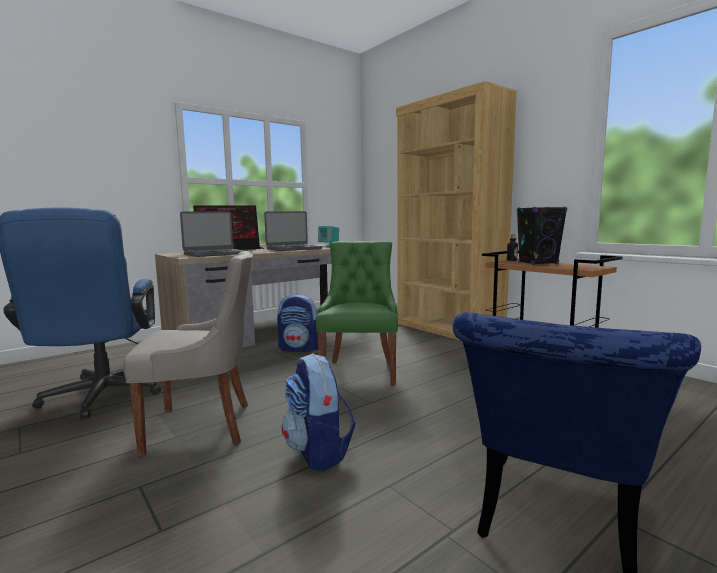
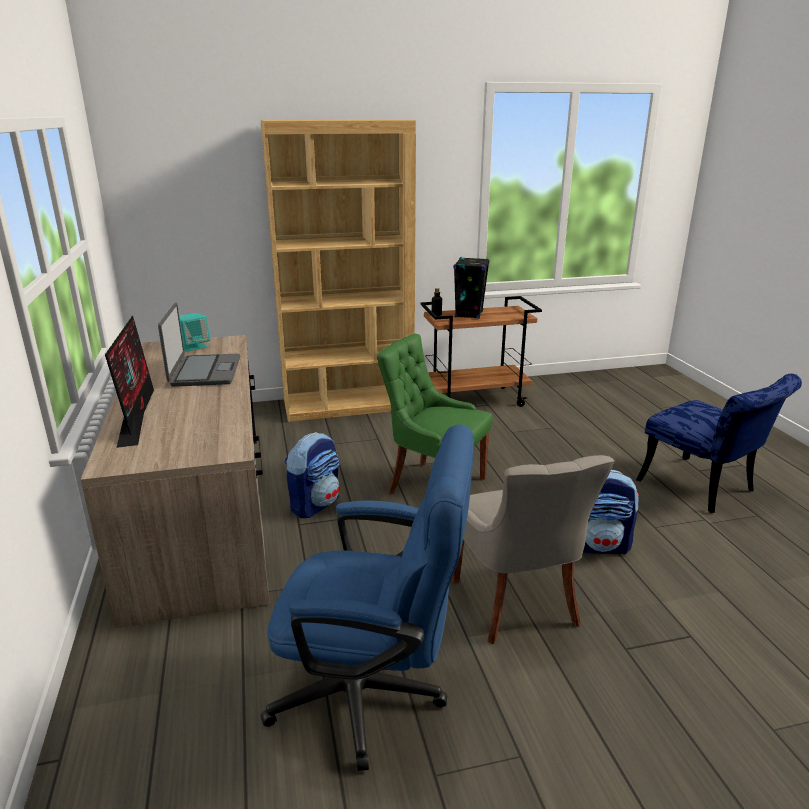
camera: 65 degrees left, 15 degrees up
(203, 426) = (517, 604): grey chair -> grey chair turned 150 degrees clockwise
(215, 254) = (202, 428): laptop -> none

